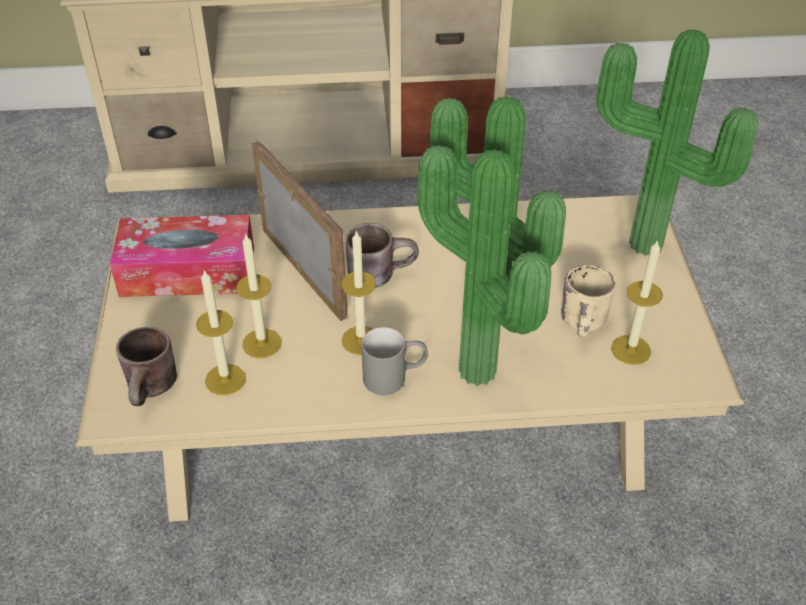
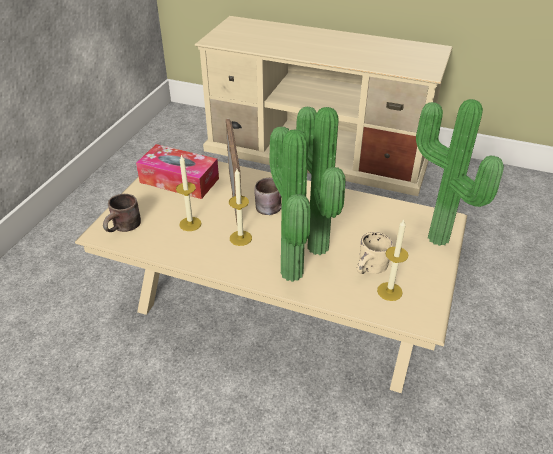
camera: 25 degrees right, 5 degrees down
(225, 379) = (161, 235): candle -> none
(395, 377) = (245, 261): grey mug -> none

